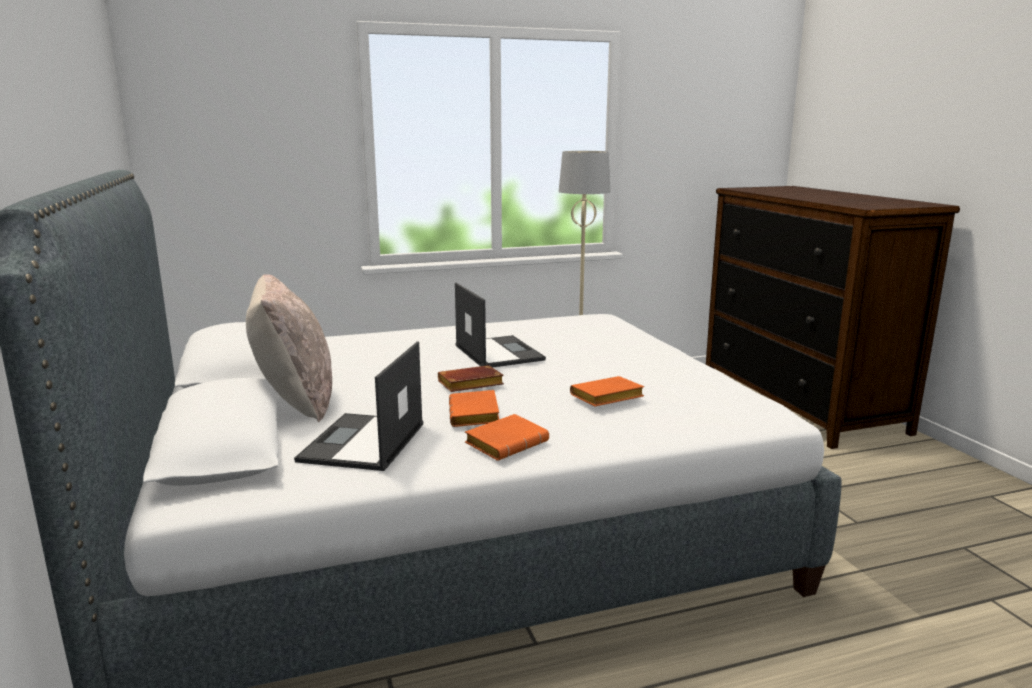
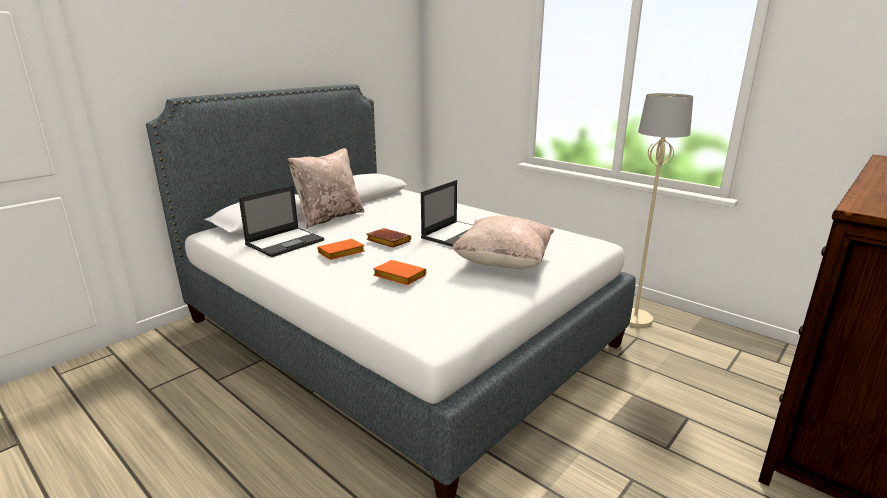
camera: 60 degrees right, 5 degrees up
(363, 443) = (285, 242): laptop -> laptop turned 150 degrees clockwise
(507, 443) = (308, 269): orange book -> none
(612, 354) = (503, 263): none -> beige pillow

